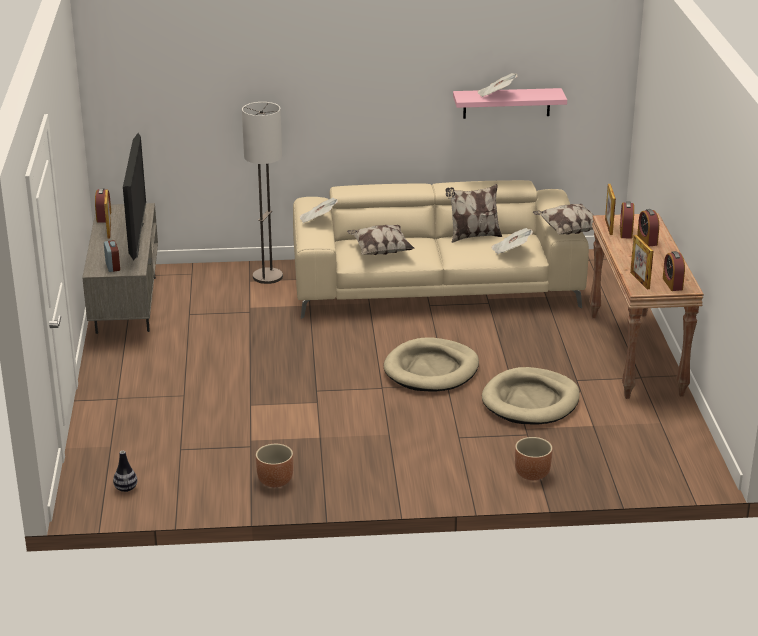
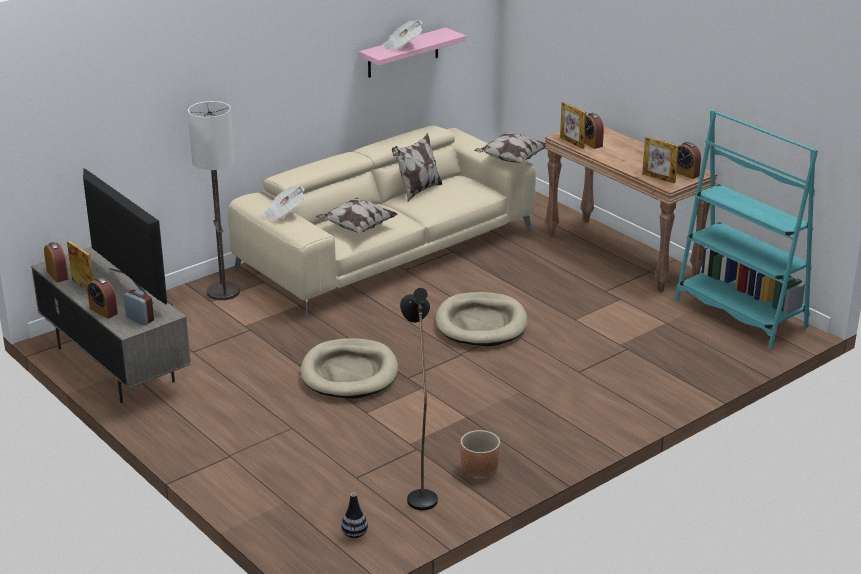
camera: 35 degrees left, 0 degrees up
(208, 479) = (419, 494): none -> black floor lamp
(510, 250) = (467, 193): newspaper -> none
(531, 401) = (594, 320): beige dog bed -> beige dog bed (349, 373)
(532, 474) = (673, 379): brown planter -> none
(647, 240) = (616, 144): alarm clock -> alarm clock (103, 311)
(675, 443) = (740, 314): none -> turquoise bookcase

